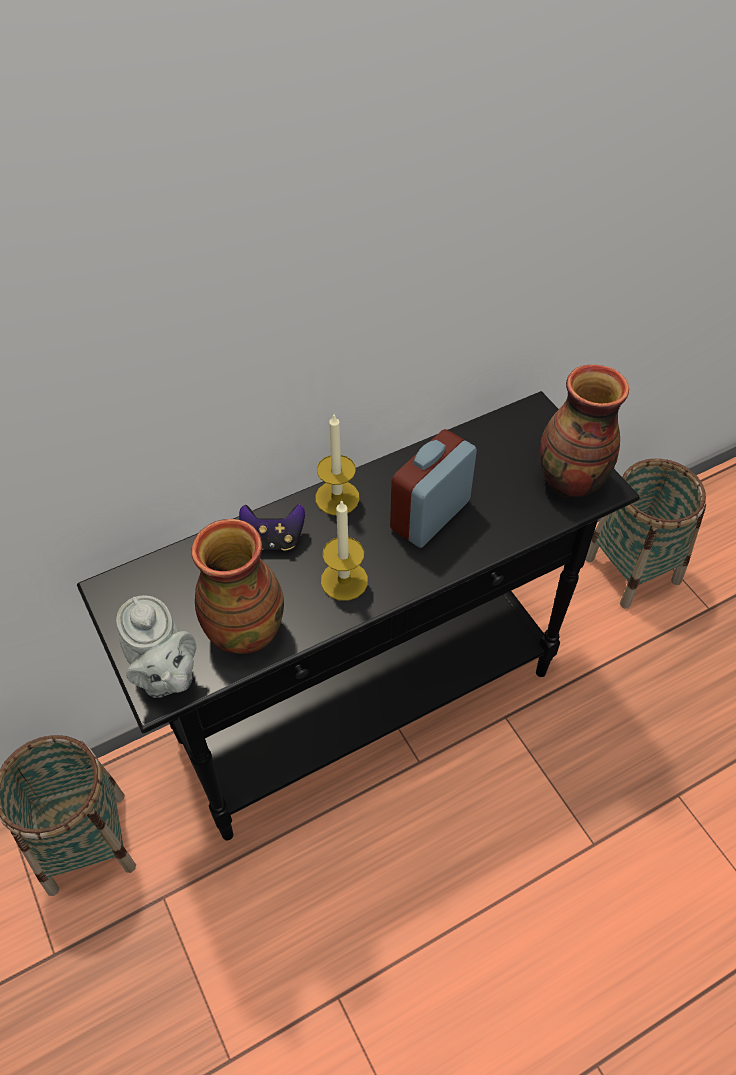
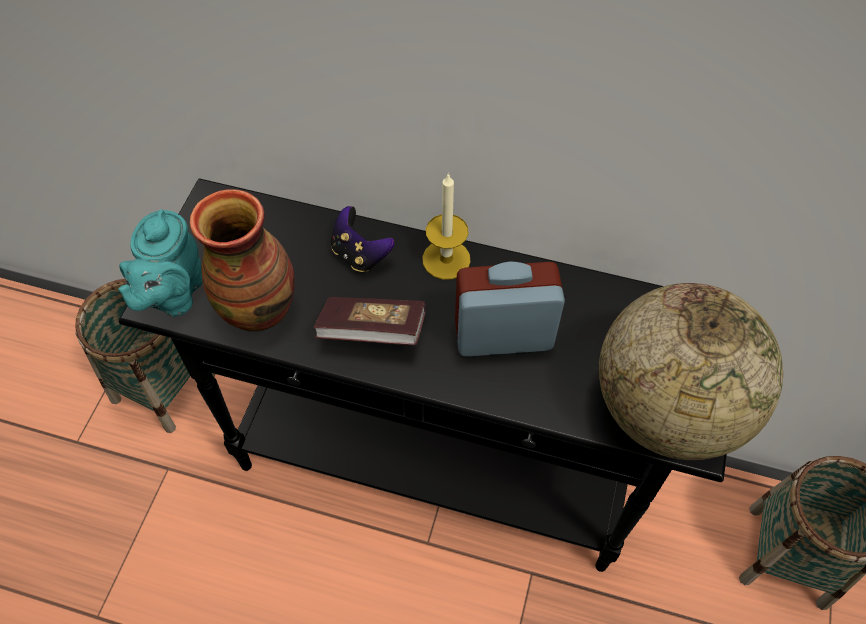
camera: 45 degrees right, 5 degrees up
(165, 675) = (173, 294): grey teapot -> turquoise teapot
(344, 580) = (372, 331): candle -> book
(570, 481) = (667, 409): vase -> globe

